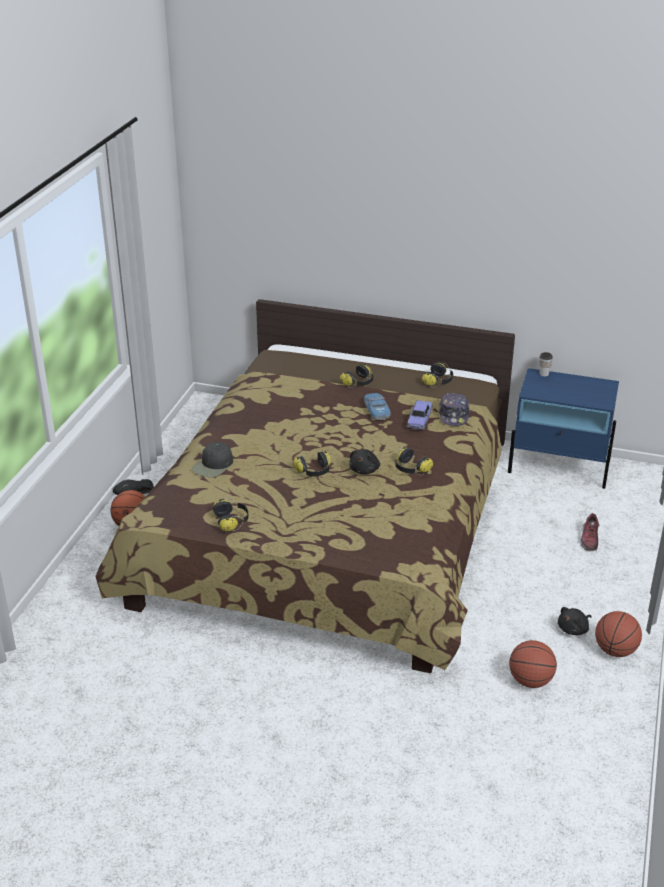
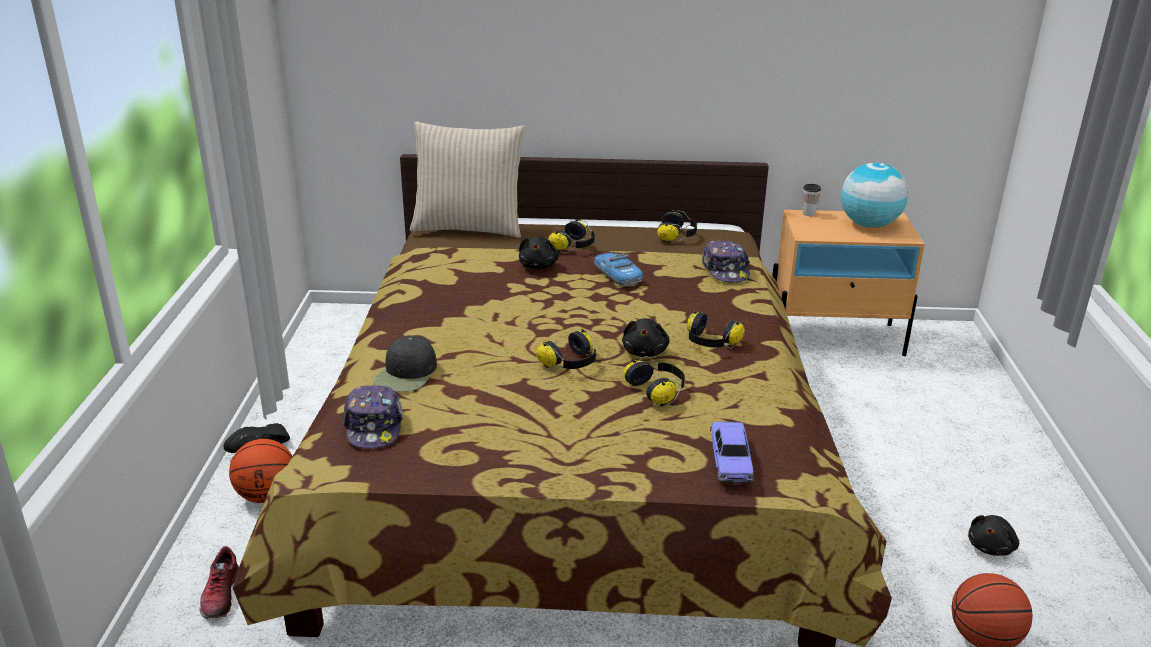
camera: 15 degrees left, 5 degrees down
(183, 496) = (374, 427): none -> cap
(232, 521) = (472, 453): headphones -> headphones (657, 390)
(296, 357) = (469, 227): none -> beige pillow
(328, 396) = (538, 266): none -> black plush toy
(419, 420) = (683, 280): toy car -> toy car (730, 461)
(559, 467) = (835, 338): blue nightstand -> beige nightstand
(583, 389) = (869, 225): none -> globe
(588, 539) = (928, 420): shoe -> shoe (220, 594)
(615, 650) = (1066, 569): basketball -> none

